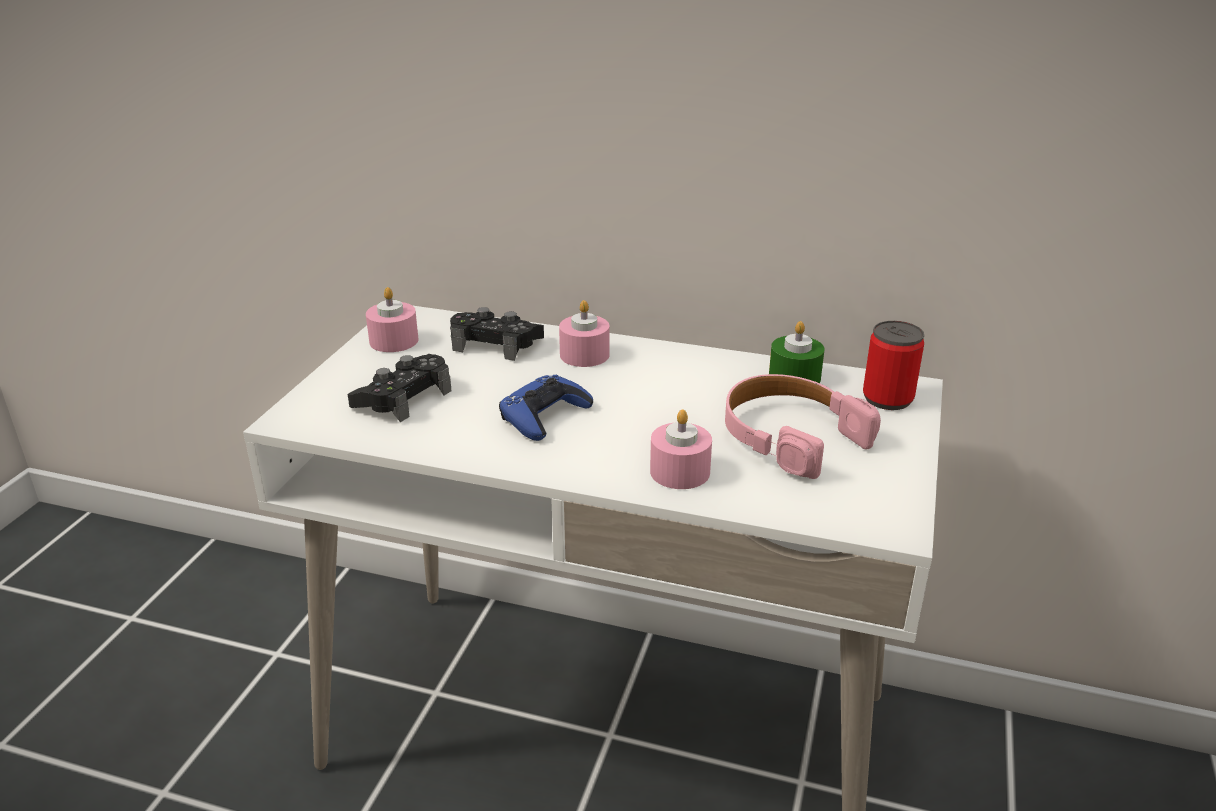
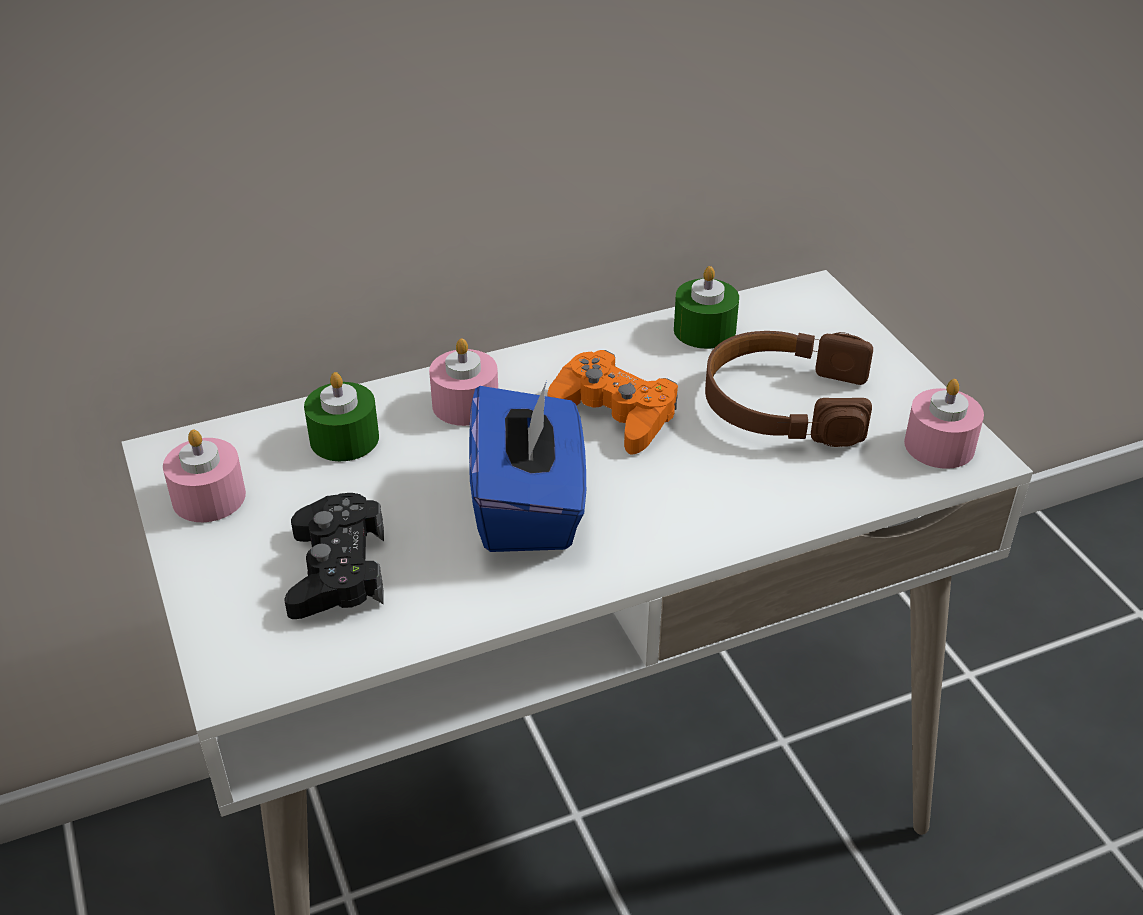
camera: 40 degrees left, 10 degrees up
(496, 344) = (344, 438): black game controller -> green candle
(544, 416) = (529, 506): blue game controller -> blue tissue box
(666, 394) = (614, 413): none -> orange game controller
(680, 471) = (742, 499): pink candle -> pink candle (939, 445)
(791, 436) = (785, 403): pink headphones -> brown headphones
(887, 398) = (810, 315): can -> none

